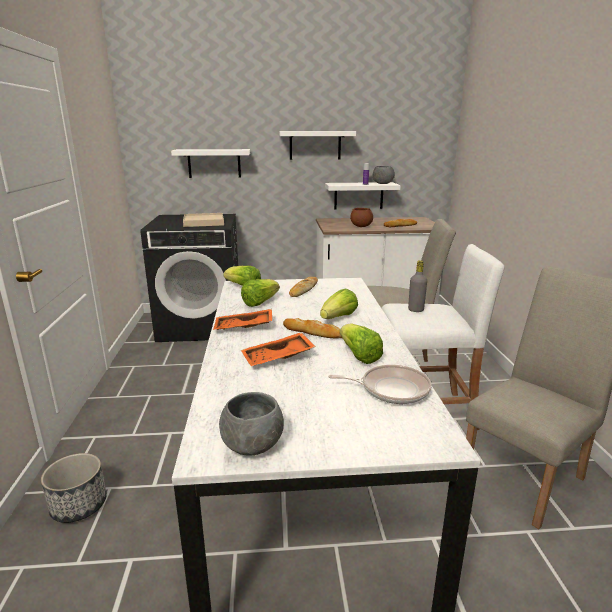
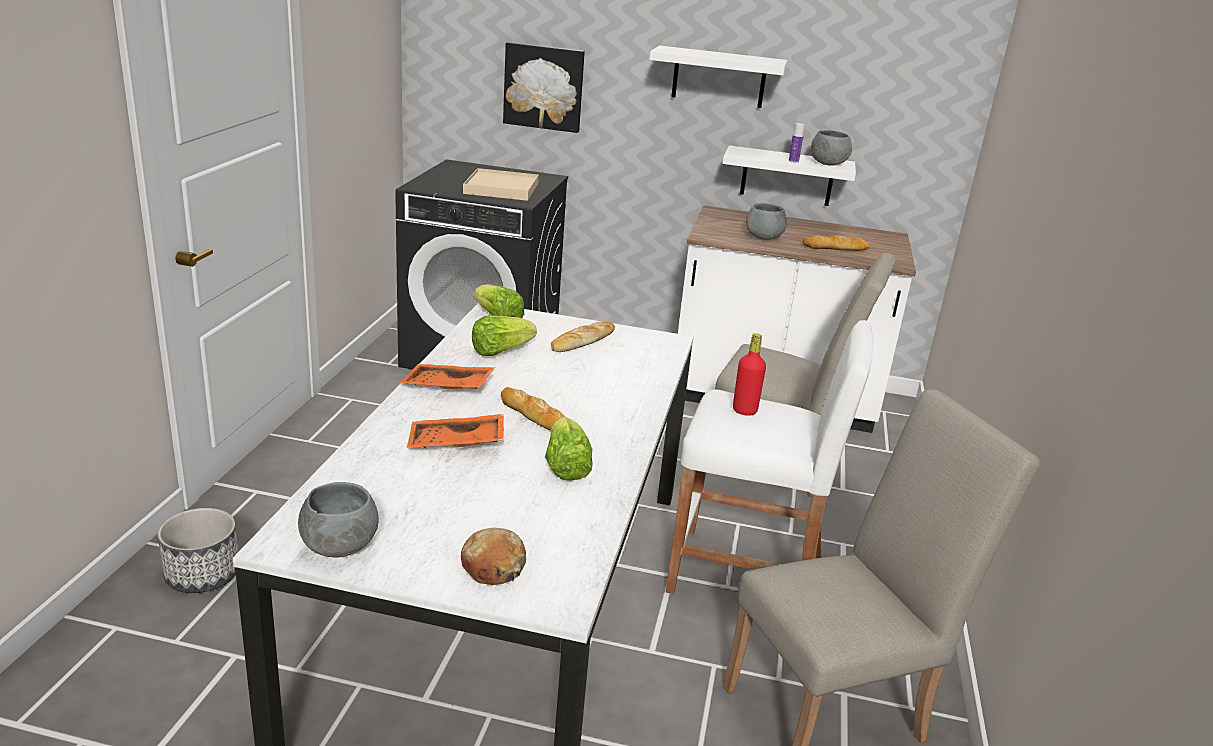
camera: 15 degrees right, 5 degrees up
(214, 163) = (544, 87): white shelf -> picture
(339, 318) = (591, 401): lettuce -> none
(361, 226) = (764, 237): brown bowl -> grey bowl
(374, 430) = (493, 566): none -> bread
(391, 389) = (564, 522): frying pan -> none
(416, 310) = (744, 410): grey bottle -> red bottle

